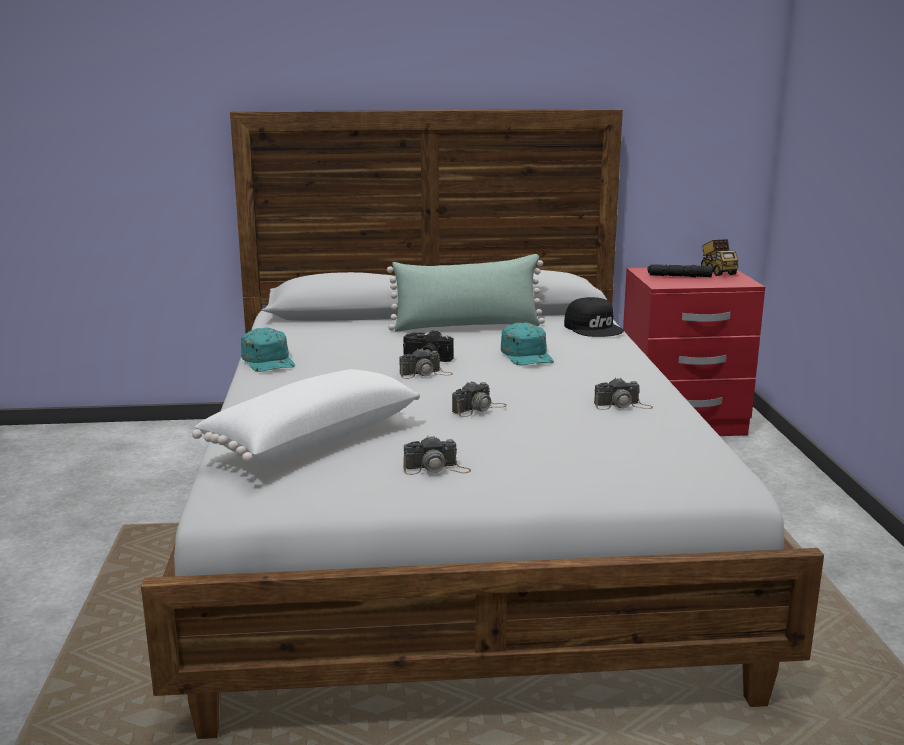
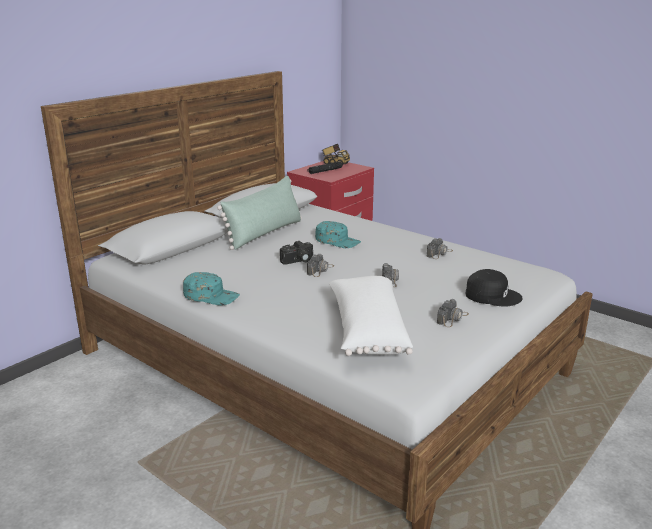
camera: 45 degrees left, 5 degrees up
(594, 328) = (329, 214): black cap -> black cap (492, 295)

